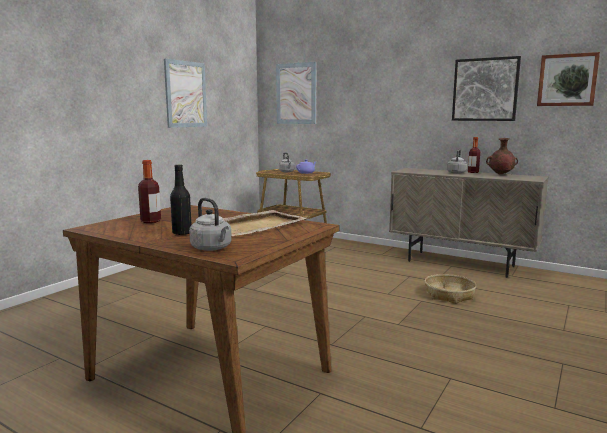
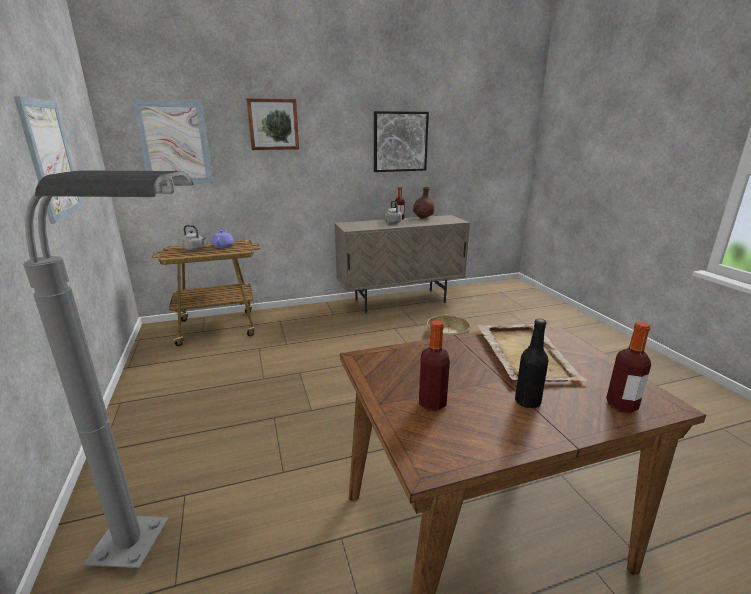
camera: 50 degrees left, 10 degrees up
(107, 301) = (169, 545): none -> grey floor lamp
(212, 248) = (621, 405): grey kettle -> bottle
(567, 80) = (460, 134): picture -> picture (273, 124)

